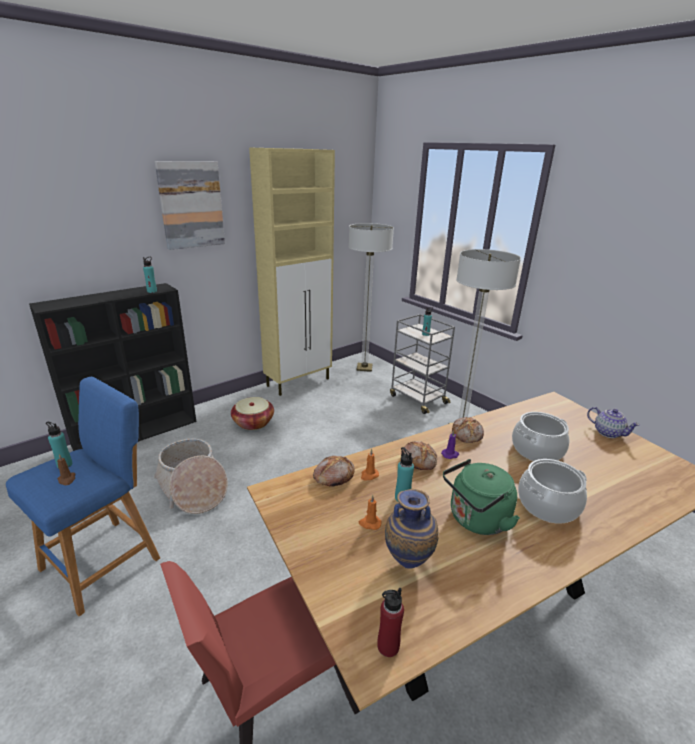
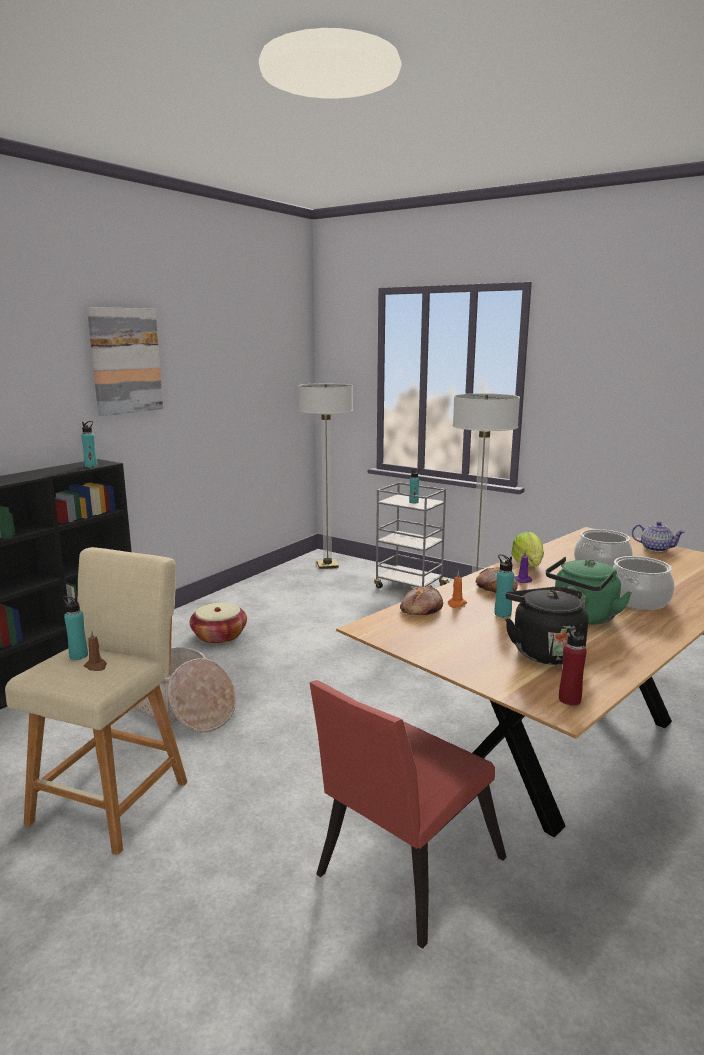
camera: 15 degrees left, 10 degrees down
(106, 560) = (114, 797): blue stool -> beige stool
(299, 382) = (253, 589): beige cabinet -> none
(369, 523) = (486, 634): orange candle -> none
(408, 562) = (544, 651): vase -> black kettle
(467, 434) = (528, 565): bread -> lettuce

